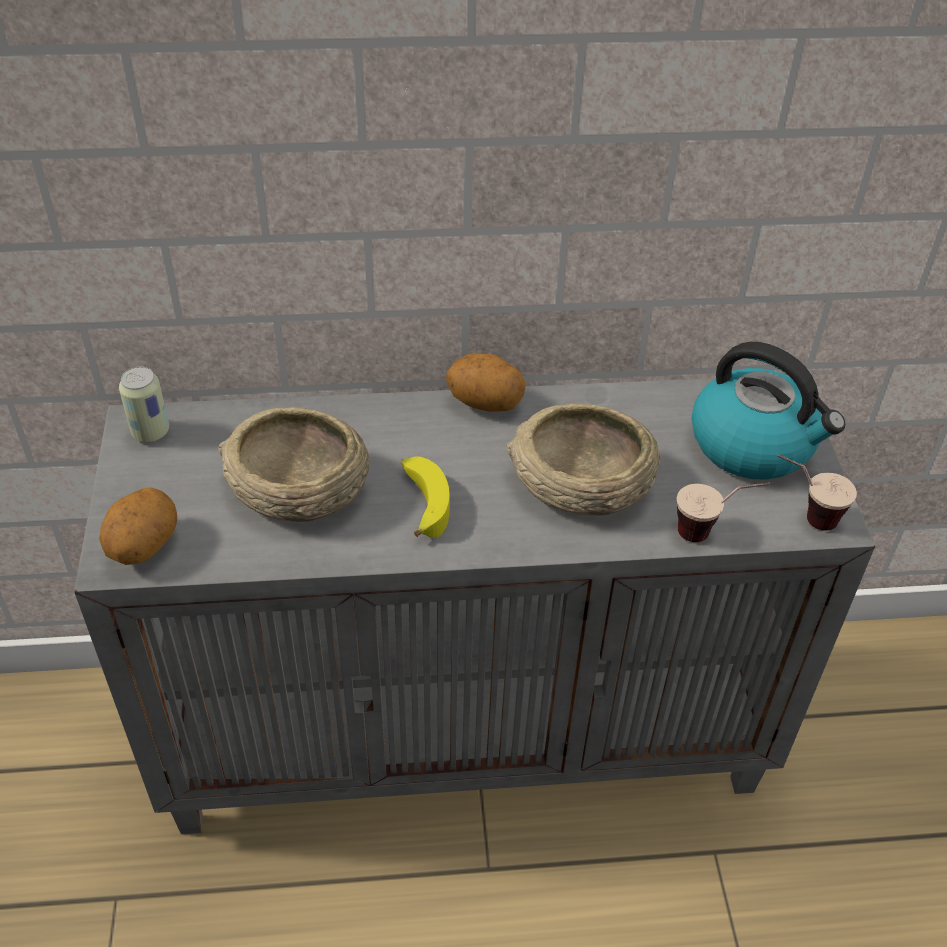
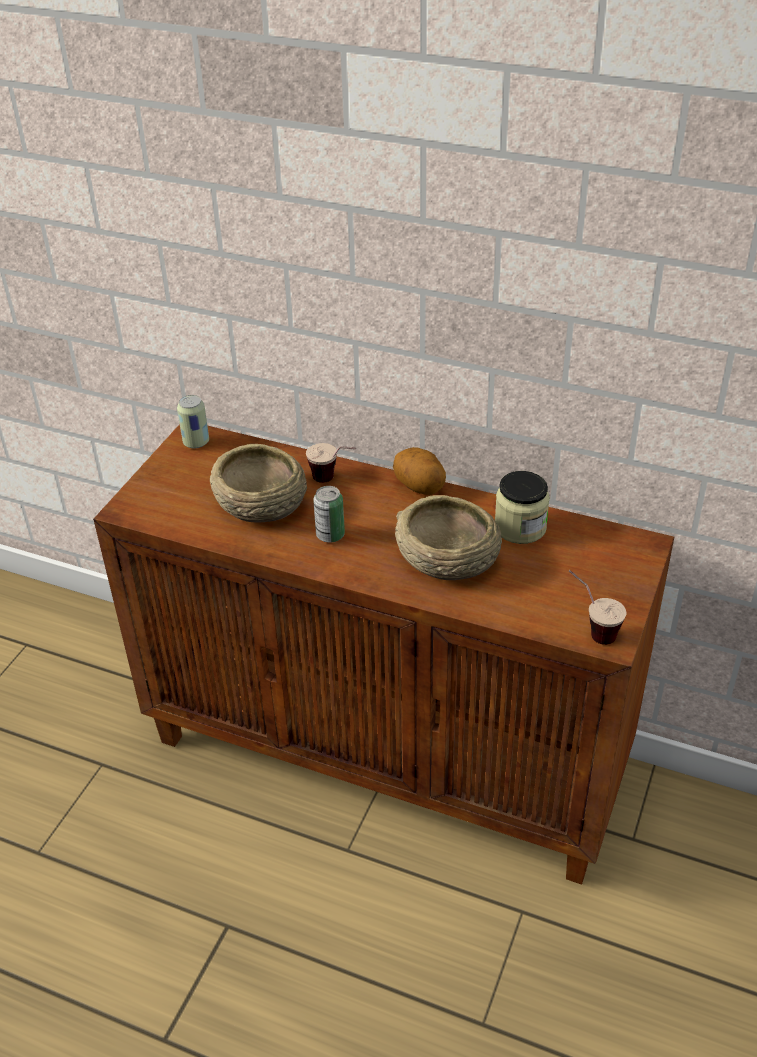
camera: 30 degrees right, 5 degrees down
(143, 546) = (147, 506): potato -> none
(422, 503) = (330, 535): banana -> can
(469, 733) = (389, 756): grey cabinet -> brown cabinet
(637, 417) = (520, 527): none -> jar
(712, 533) = (513, 617): cup -> cup (333, 481)
(754, 445) = (593, 572): kettle -> none

